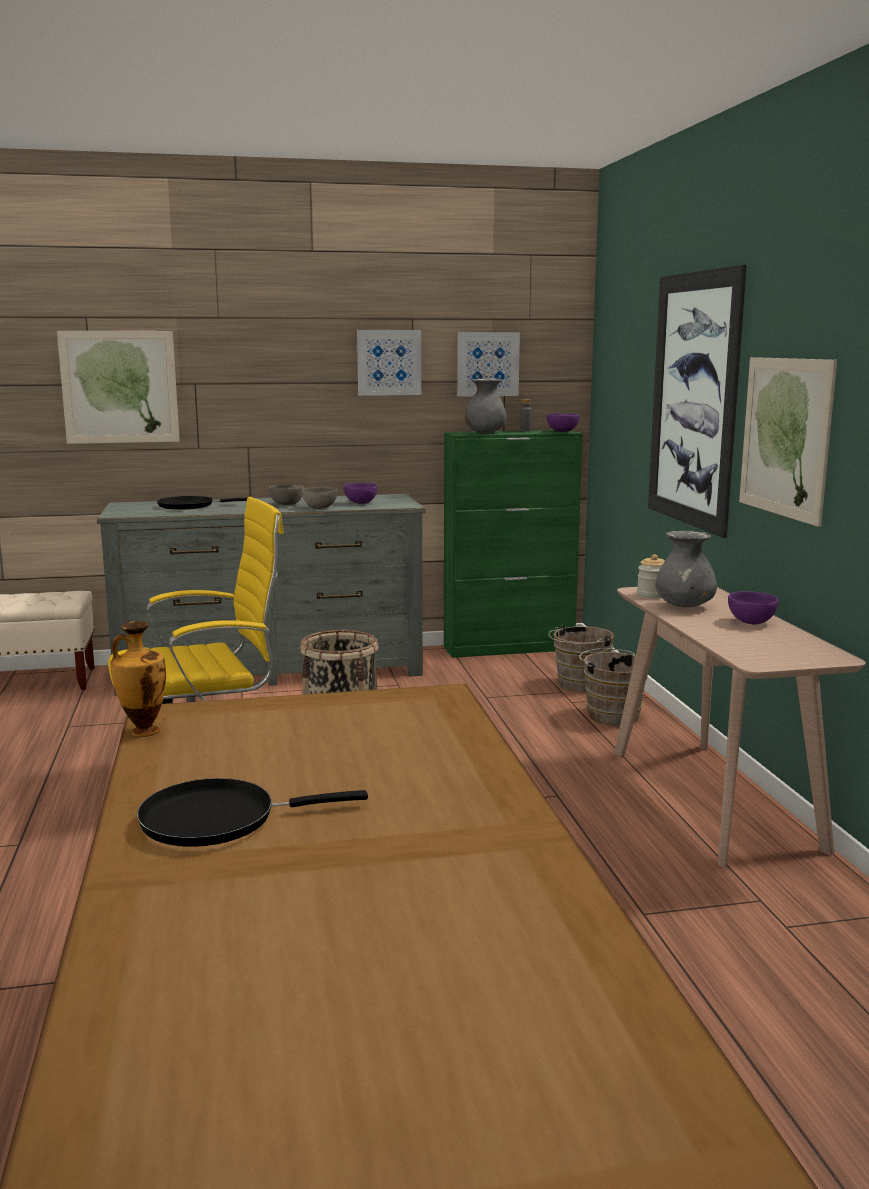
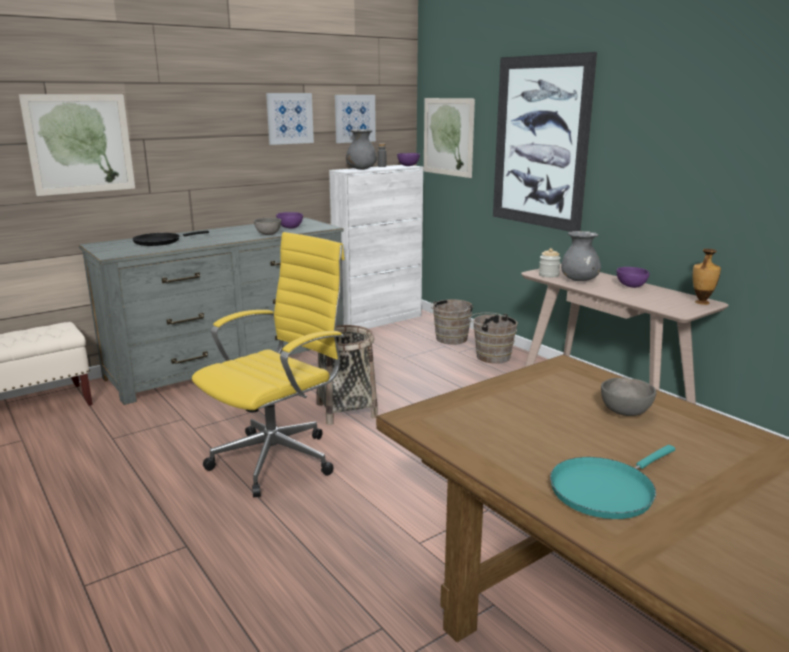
camera: 25 degrees left, 5 degrees up
(143, 731) = (427, 434): vase -> vase (701, 302)
(218, 819) = (606, 490): black frying pan -> turquoise frying pan
(287, 504) = (237, 234): grey bowl -> grey bowl (626, 412)
(509, 648) = (379, 320): green cabinet -> white cabinet
(785, 437) = (641, 166): picture -> picture (448, 137)

